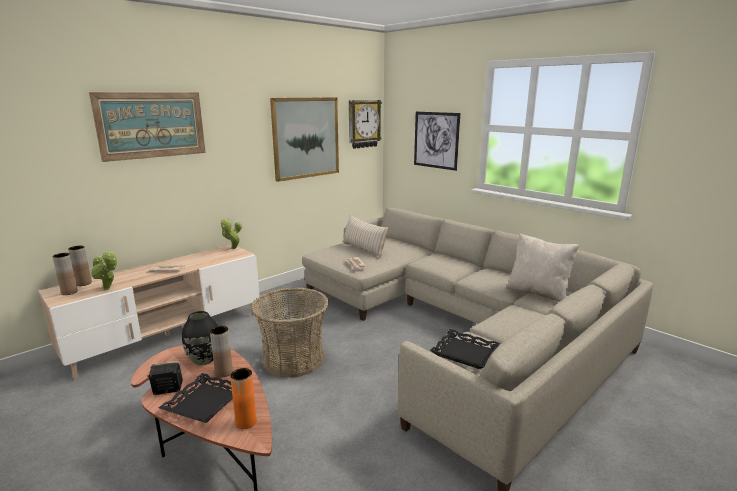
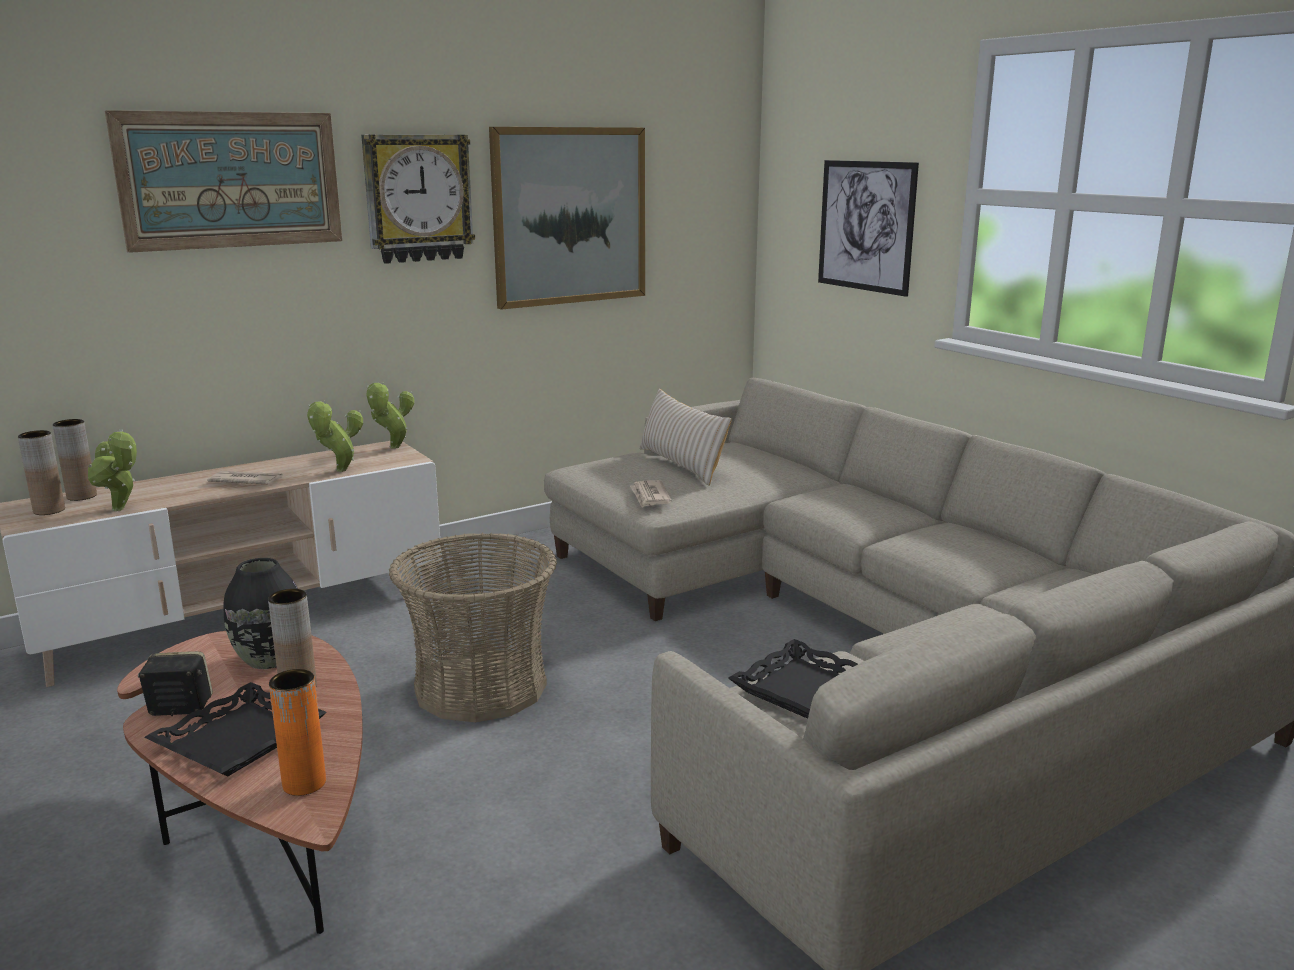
camera: 10 degrees right, 0 degrees up
(211, 262) = (339, 471): none -> potted plant
(363, 124) = (709, 188): wall clock -> wall clock (418, 198)
(538, 293) = (1045, 582): beige pillow -> none

